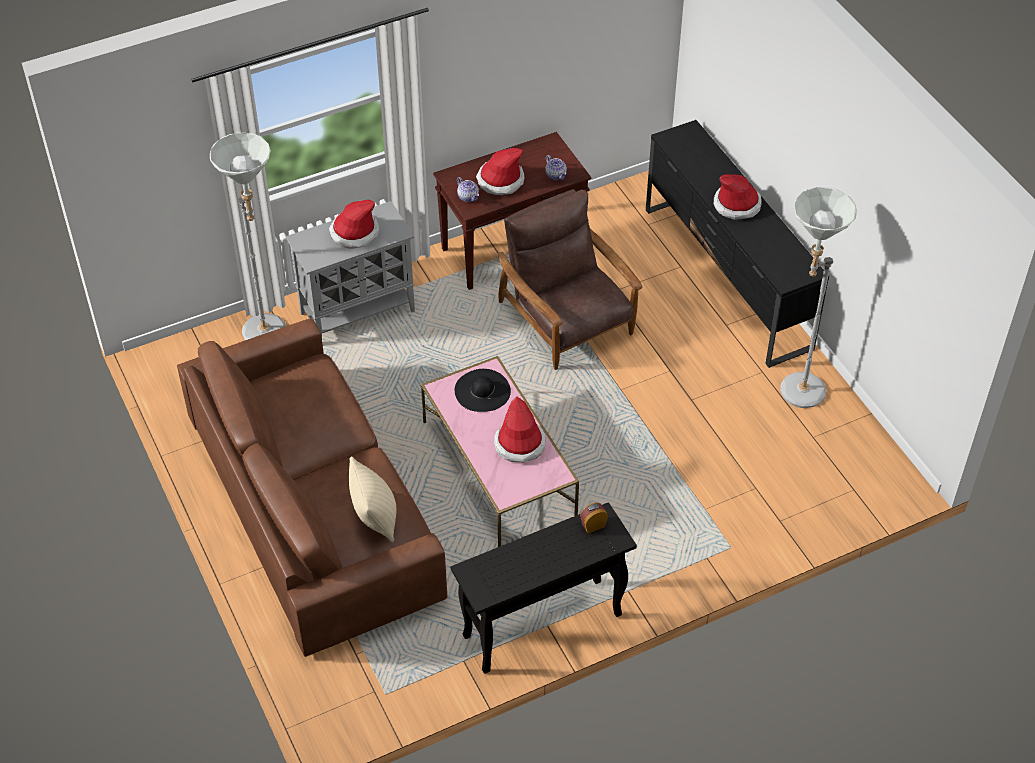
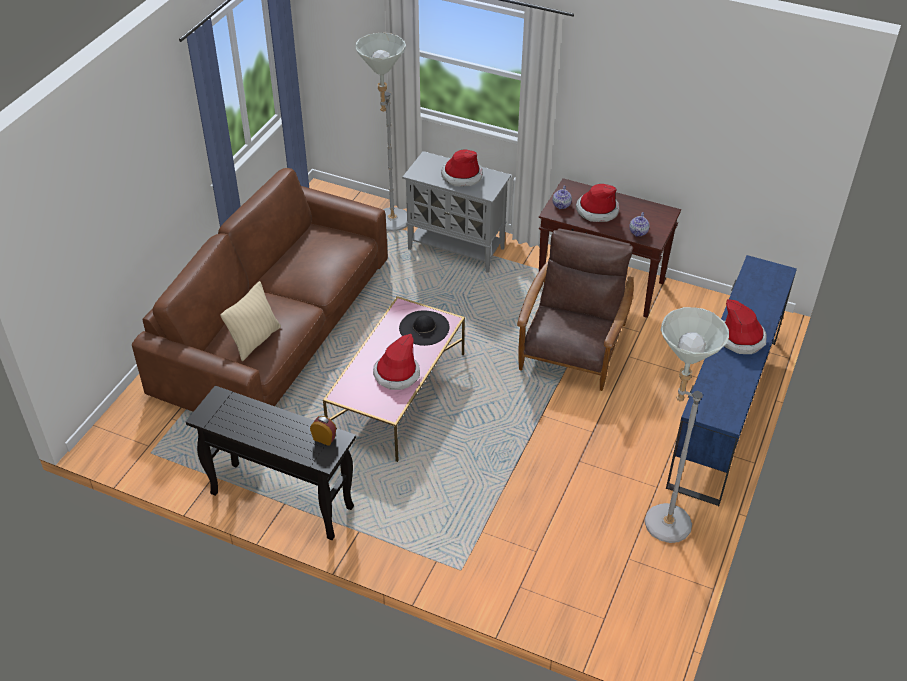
camera: 50 degrees right, 5 degrees down
(727, 278) = (723, 410): black tv stand -> blue tv stand

